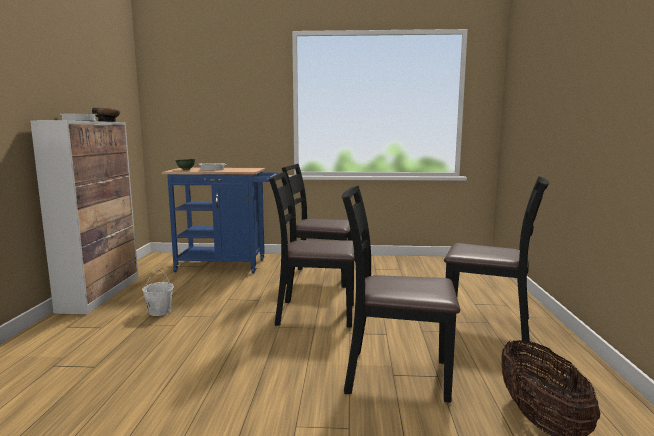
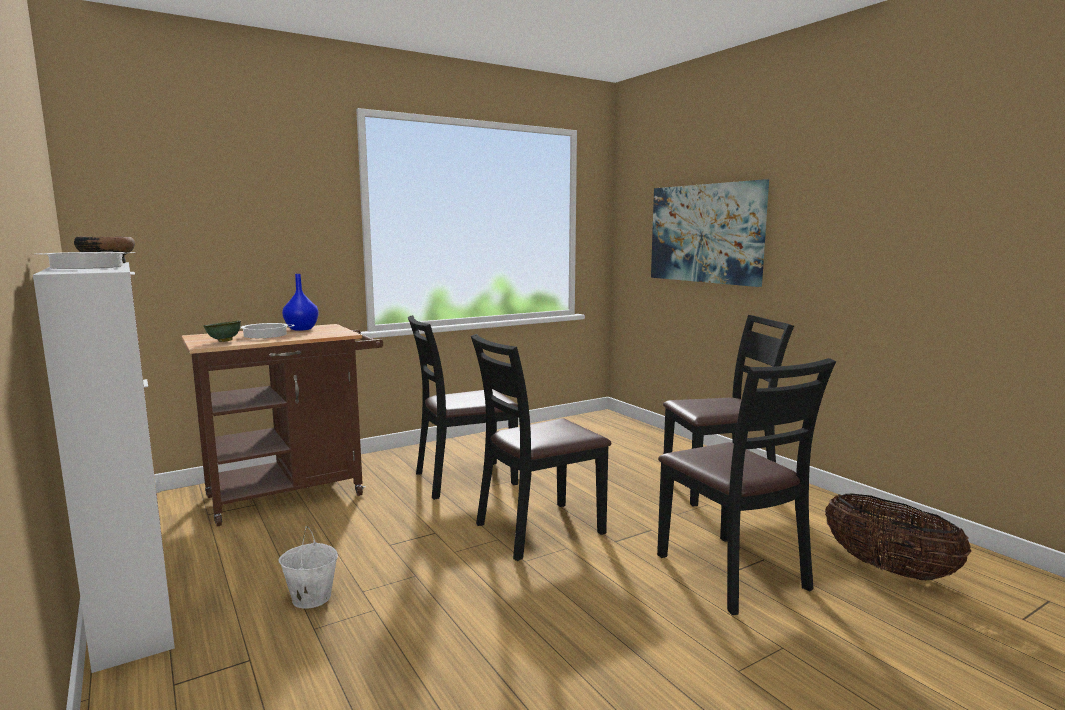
camera: 35 degrees left, 0 degrees up
(227, 265) = (295, 493): blue cart -> brown cart
(238, 168) = (300, 329): none -> blue vase
(395, 375) = (731, 573): black chair -> black chair turned 90 degrees counterclockwise
(543, 106) = (705, 233): none -> picture

